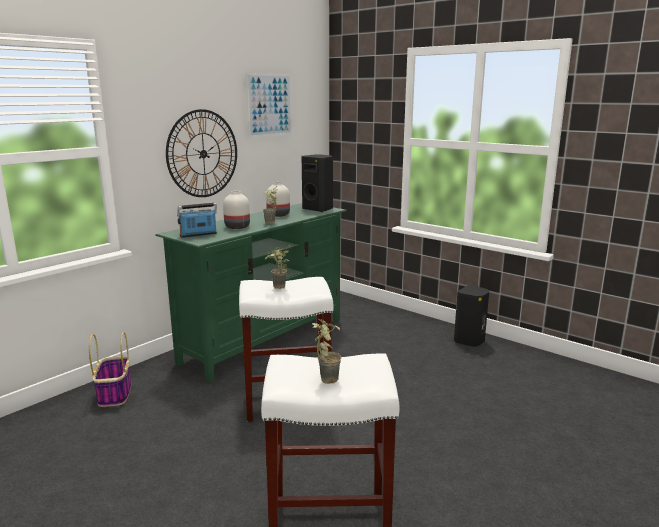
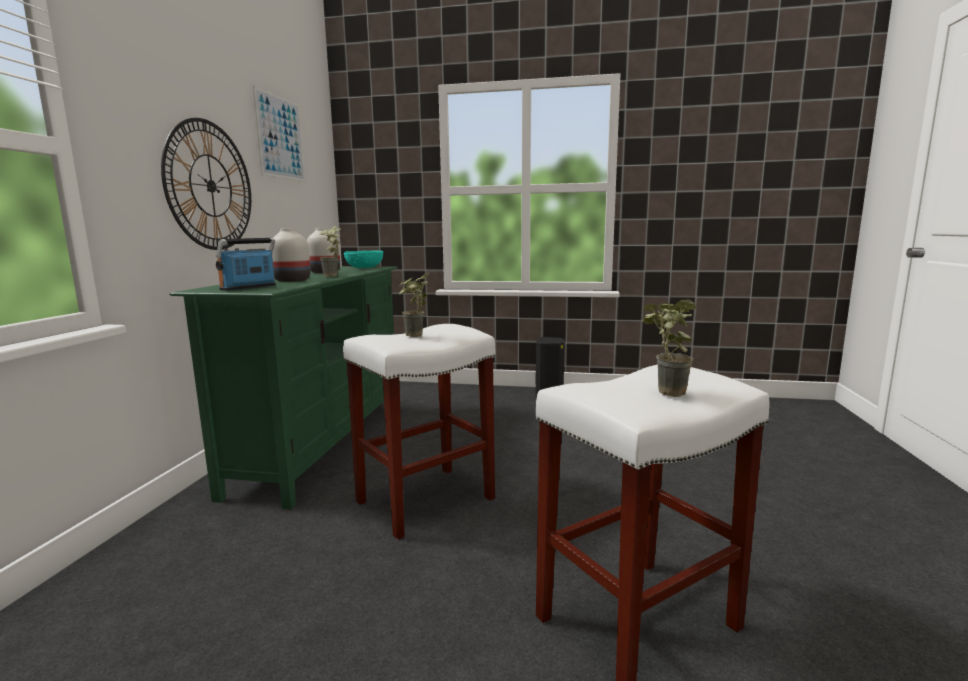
camera: 30 degrees left, 5 degrees down
(114, 393) = (131, 571): basket -> none
(318, 209) = (364, 267): black speaker -> turquoise bowl

